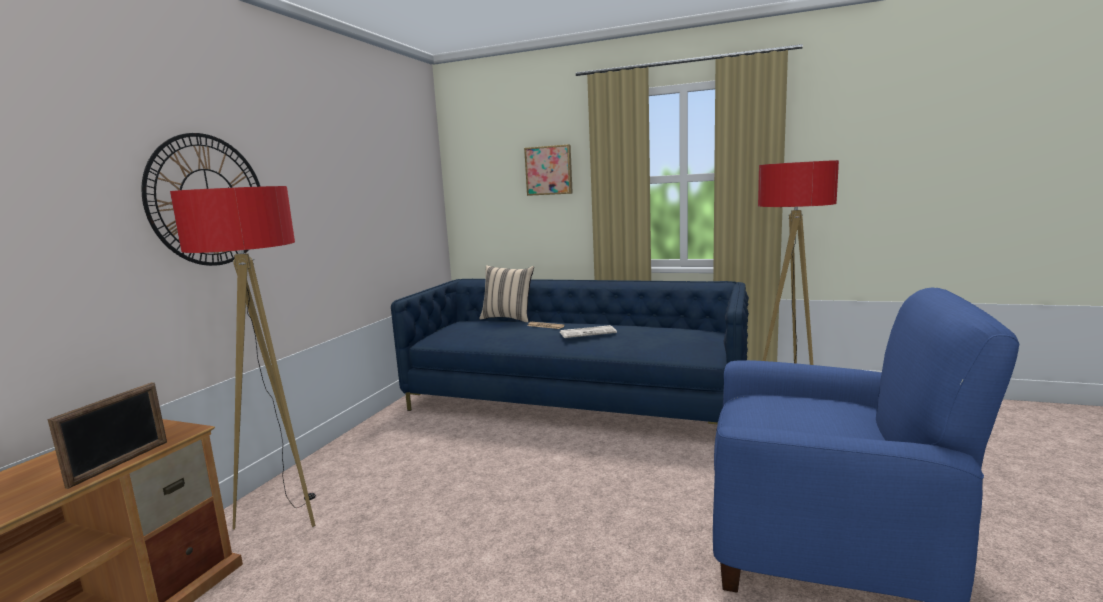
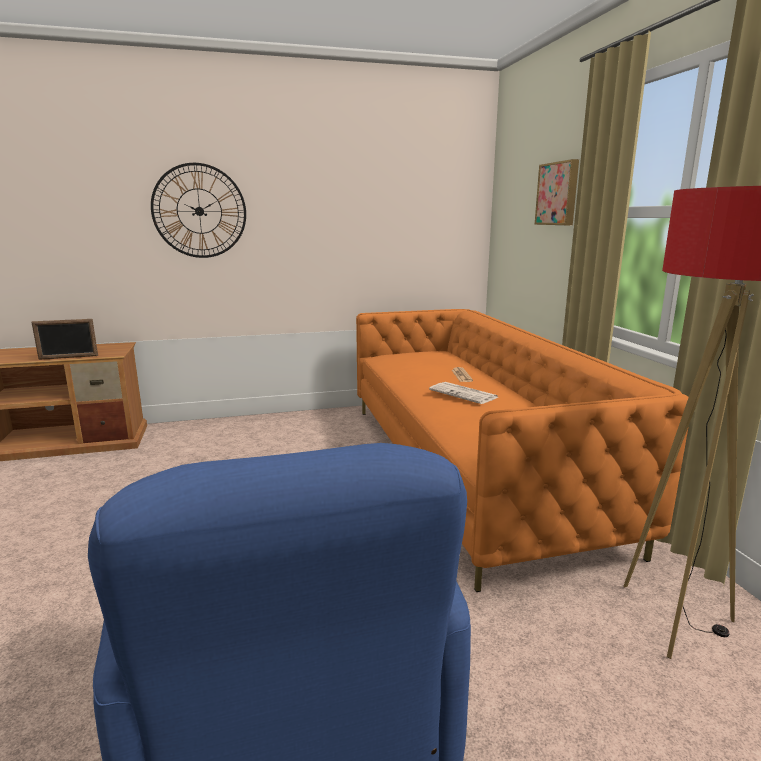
camera: 55 degrees right, 5 degrees up
(285, 513) = (193, 436): floor lamp -> none
(508, 318) = (468, 360): beige pillow -> none
(573, 401) = (468, 468): blue sofa -> orange sofa

